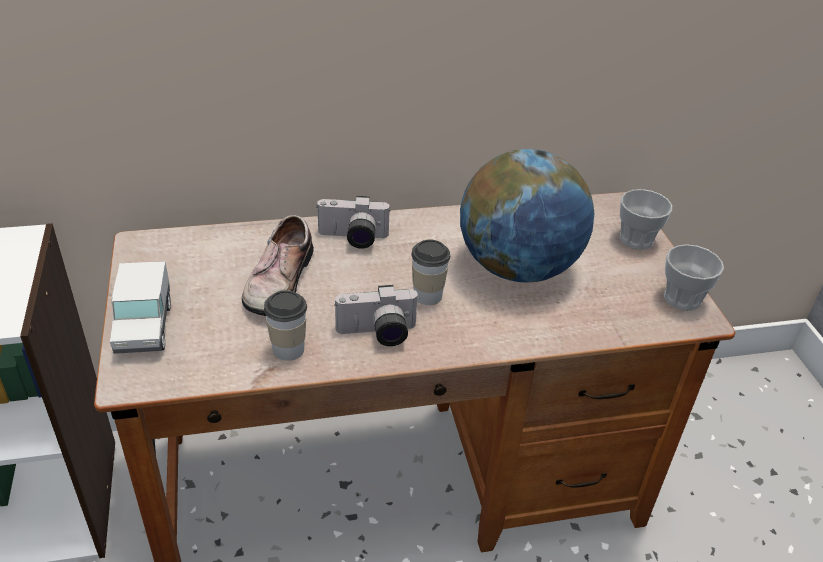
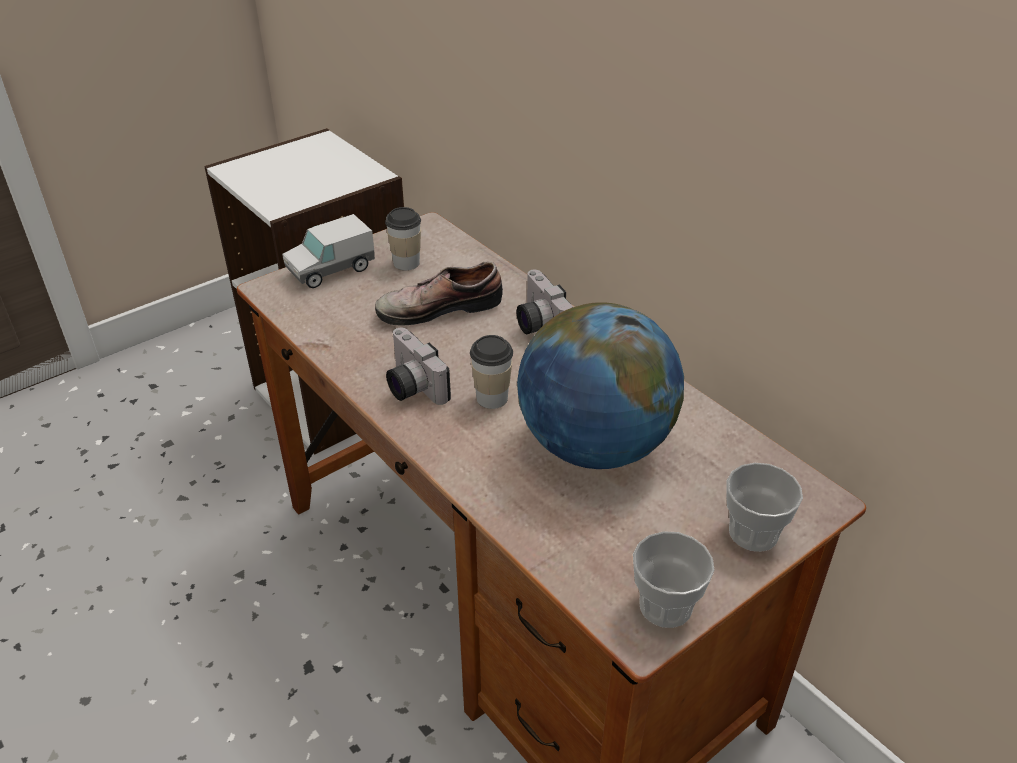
camera: 65 degrees right, 0 degrees up
(288, 349) = (354, 345): cup -> cup (406, 263)

